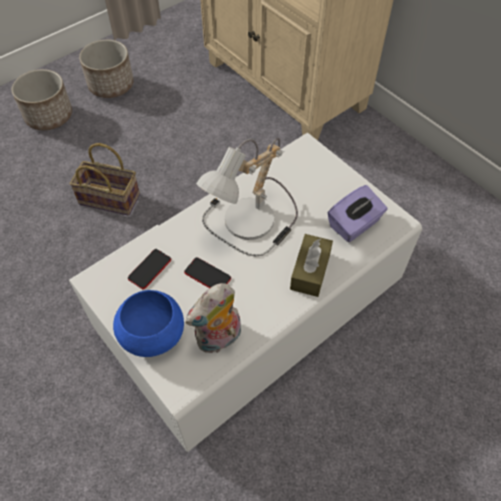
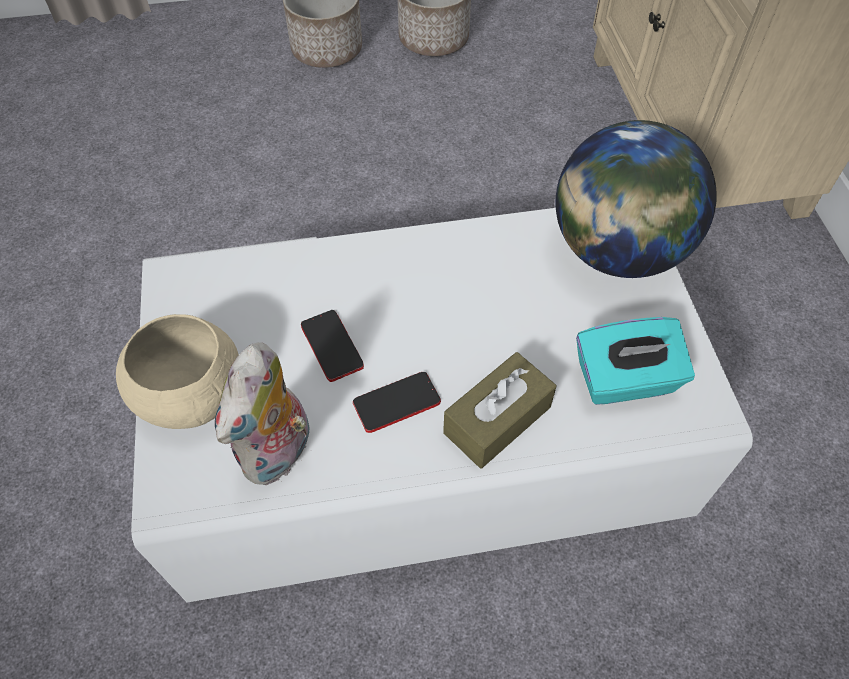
camera: 30 degrees right, 0 degrees up
(111, 198) = (334, 190): basket -> none
(150, 269) = (257, 296): phone -> phone (397, 403)
(153, 336) = (191, 396): blue bowl -> beige bowl
(219, 339) = (279, 454): plush toy -> plush toy turned 60 degrees counterclockwise
(251, 224) = (453, 299): table lamp -> none
(312, 165) = (617, 251): none -> globe
(354, 225) = (625, 380): purple tissue box -> turquoise tissue box

